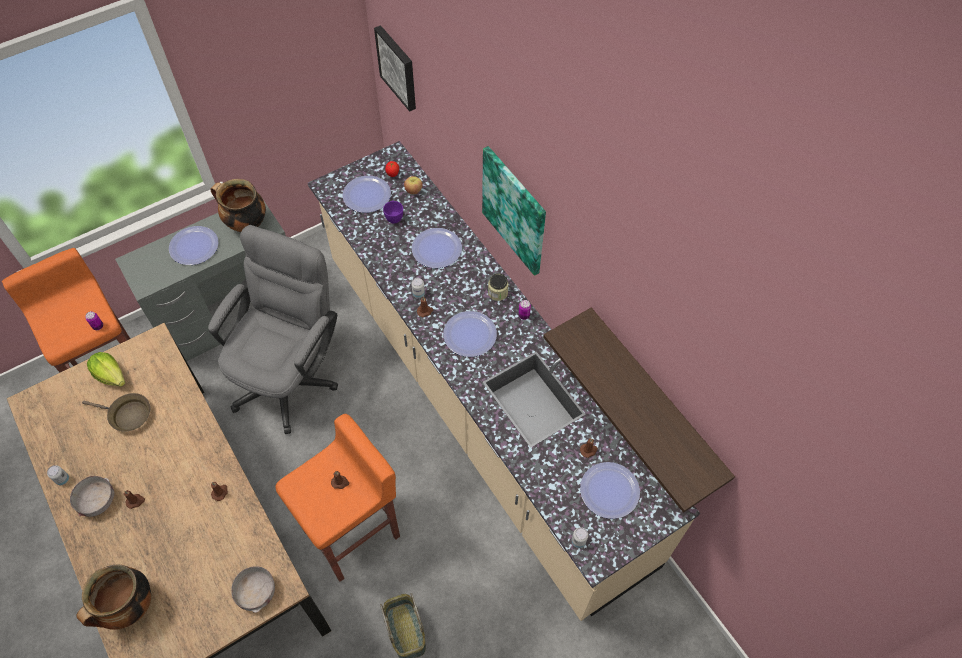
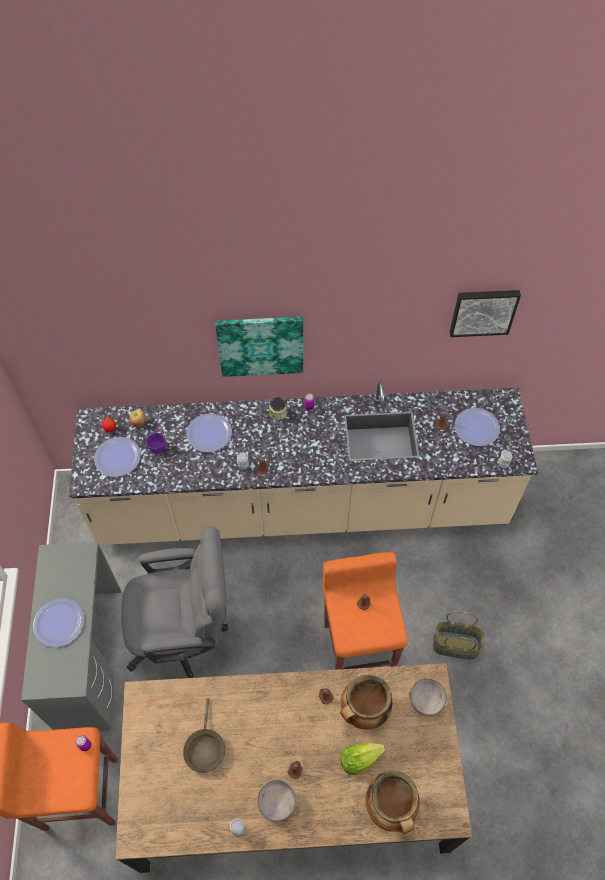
camera: 60 degrees left, 0 degrees up
(111, 375) = (153, 749): lettuce -> lettuce (359, 759)
(127, 415) = (205, 748): brown frying pan -> brown frying pan turned 135 degrees clockwise
(246, 224) = (66, 569): cooking pot -> cooking pot (364, 711)
(291, 375) = (185, 634): grey office chair -> grey office chair turned 120 degrees clockwise
(398, 67) = (59, 348): picture -> picture (483, 311)
(470, 335) = (303, 449): plate -> none
(654, 398) = (451, 353): shelf -> none

